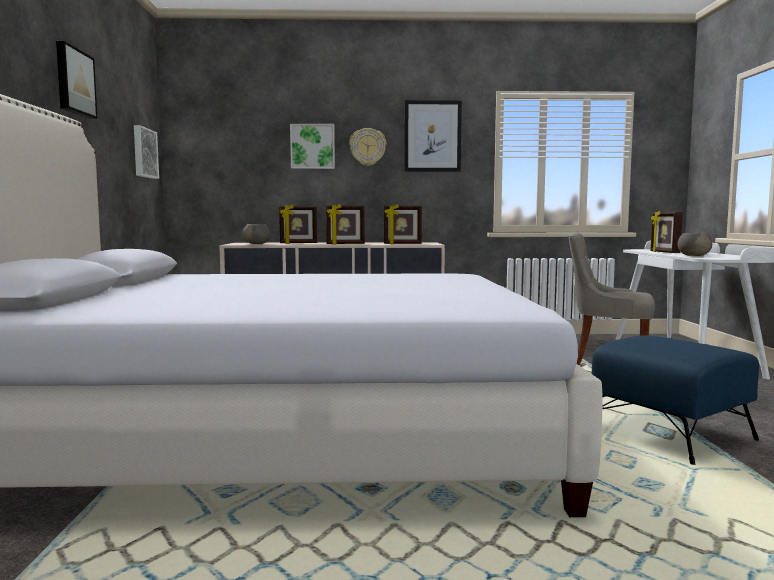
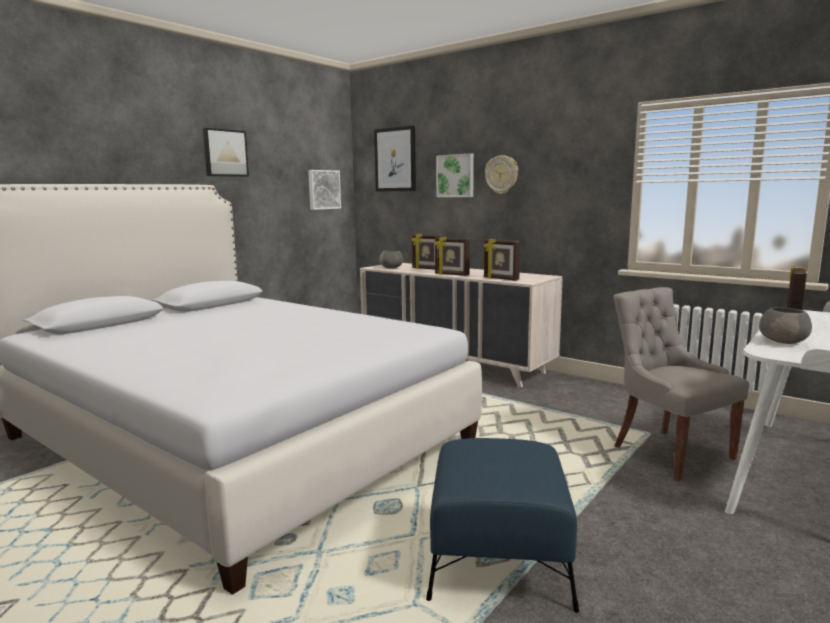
camera: 40 degrees right, 5 degrees up
(432, 136) = (564, 160): picture -> picture (395, 159)

